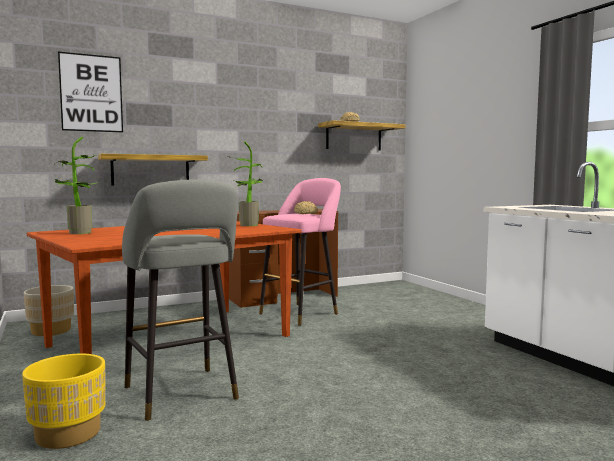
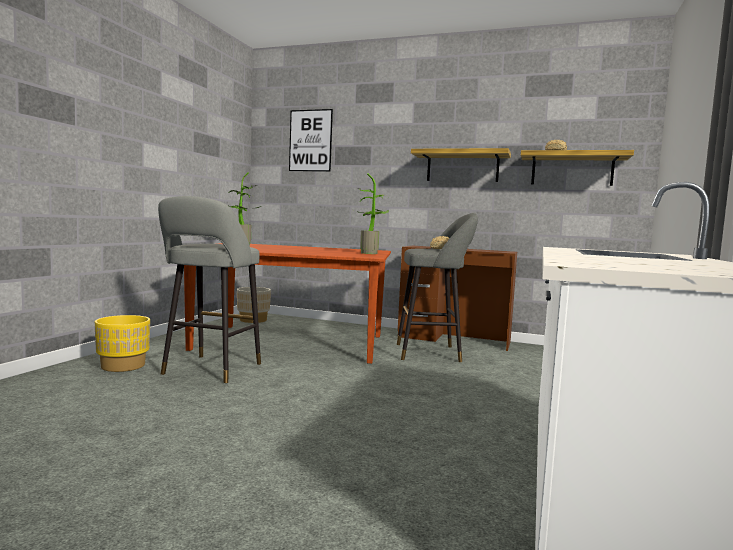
camera: 45 degrees right, 0 degrees up
(150, 170) = (349, 203): shelf -> shelf (462, 167)
(302, 313) = (432, 353): pink stool -> grey stool

